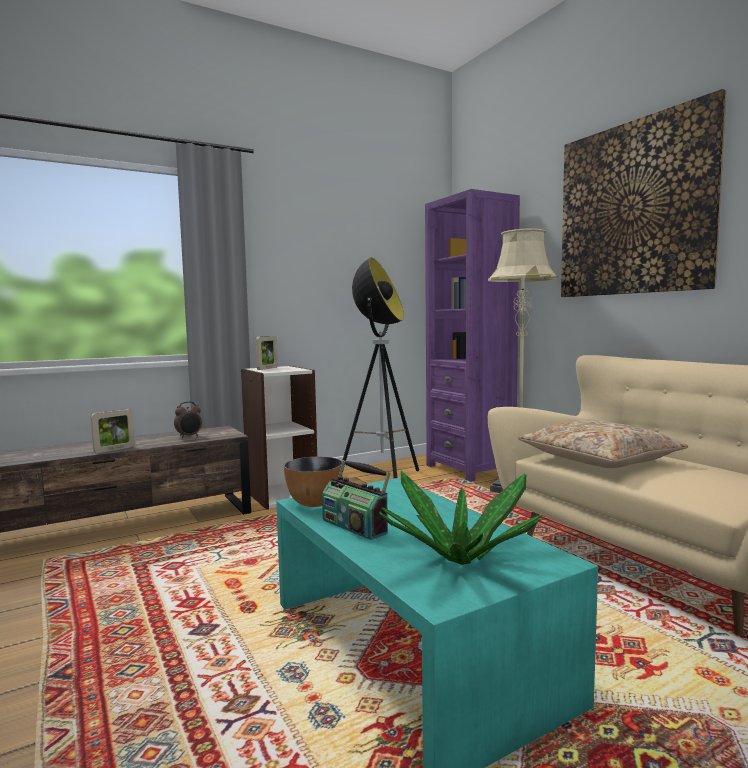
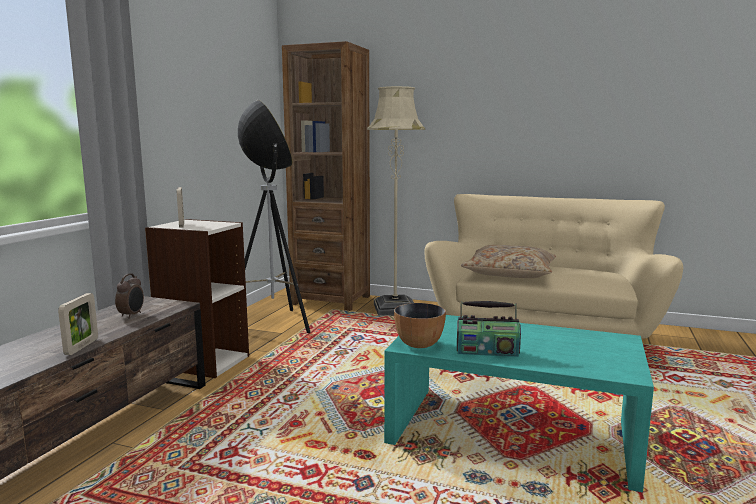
camera: 40 degrees left, 5 degrees up
(460, 558) = (585, 351): potted plant -> none
(470, 468) = (331, 300): purple bookcase -> brown bookcase
(633, 209) = (479, 79): picture -> none

